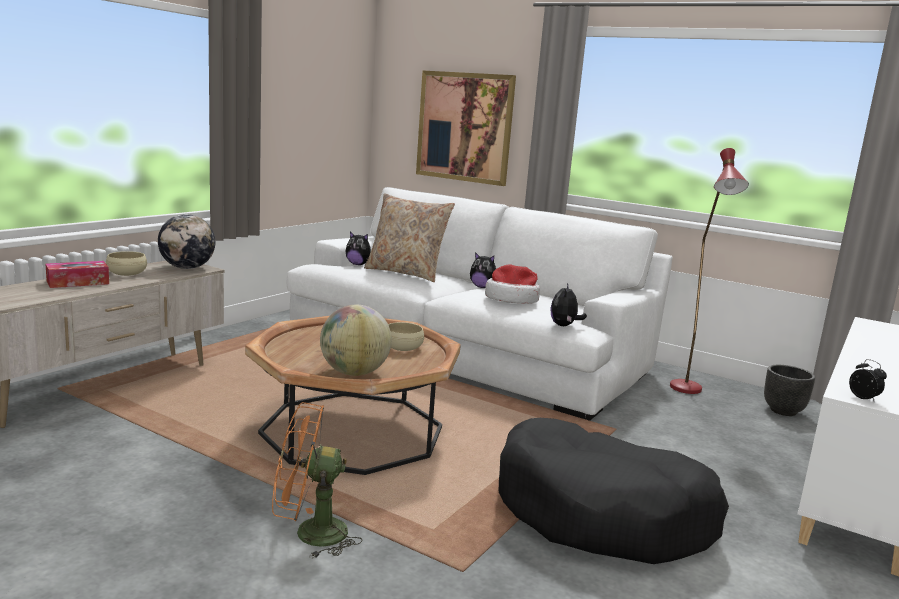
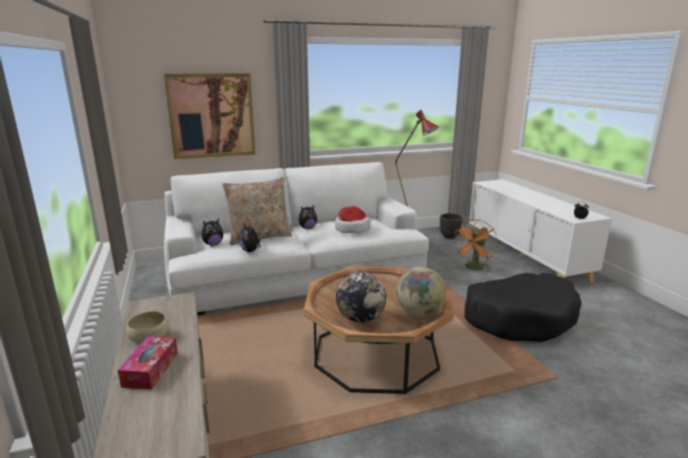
camera: 50 degrees left, 5 degrees up
(187, 268) = (170, 305): globe -> globe (360, 319)
(309, 534) = (499, 415): orange fan -> orange fan (473, 268)
(402, 347) = (384, 285): beige bowl -> none
(564, 326) = (404, 233): plush toy -> plush toy (251, 251)

